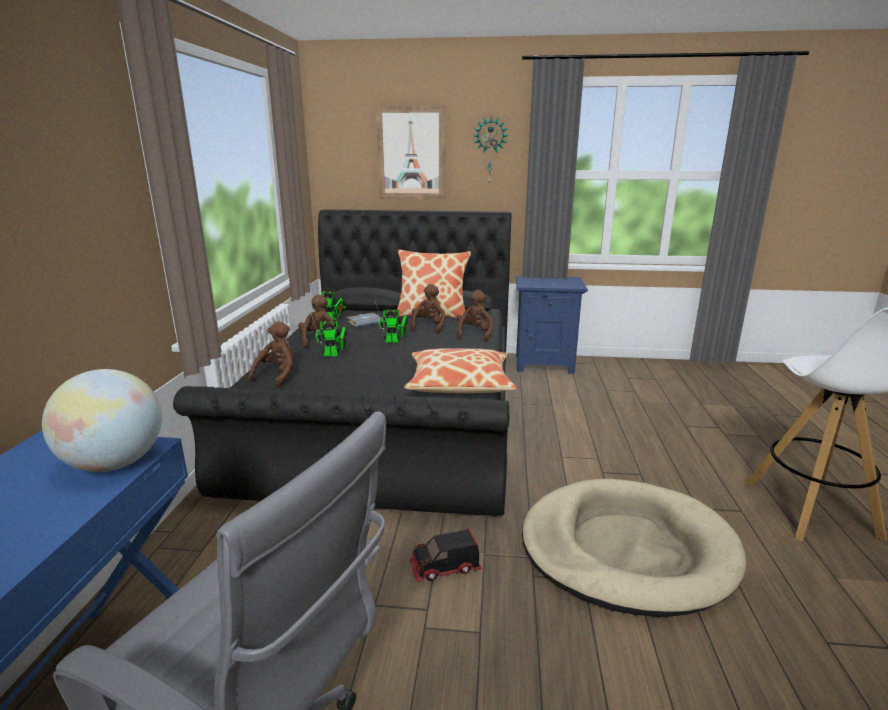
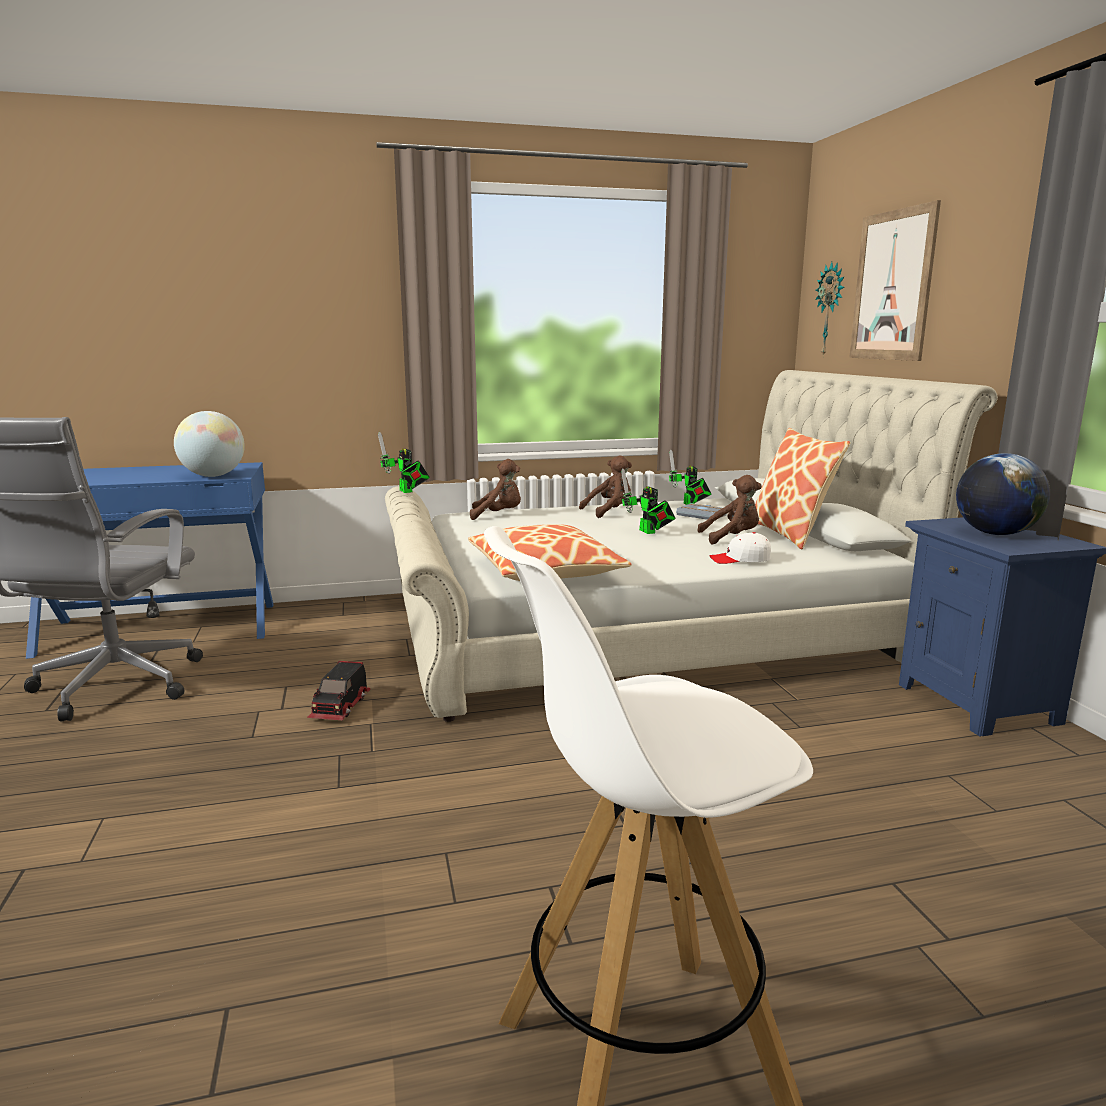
camera: 70 degrees right, 5 degrees down
(333, 355) = (570, 519): toy robot -> toy robot (407, 491)
(391, 411) = (642, 629): black bed -> beige bed
(445, 568) = (341, 707): toy truck -> toy truck turned 135 degrees counterclockwise
(474, 334) = (740, 559): brown plush toy -> white cap
(490, 151) = (991, 271): wall clock -> wall clock (831, 310)
(551, 282) = (995, 534): none -> globe
(626, 549) = (407, 815): beige dog bed -> none

